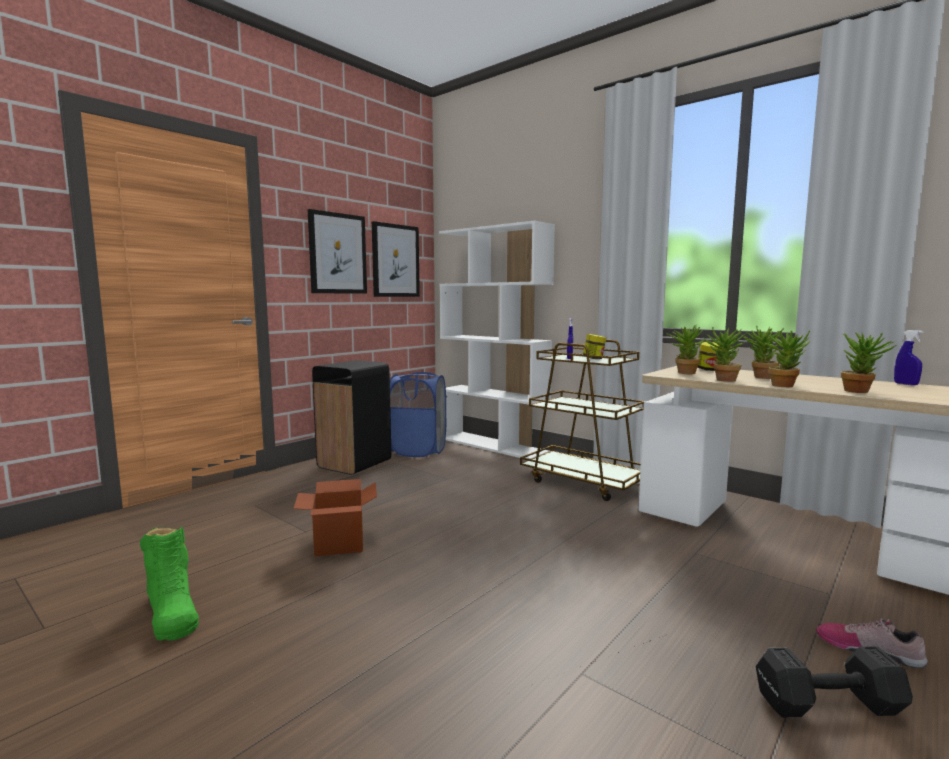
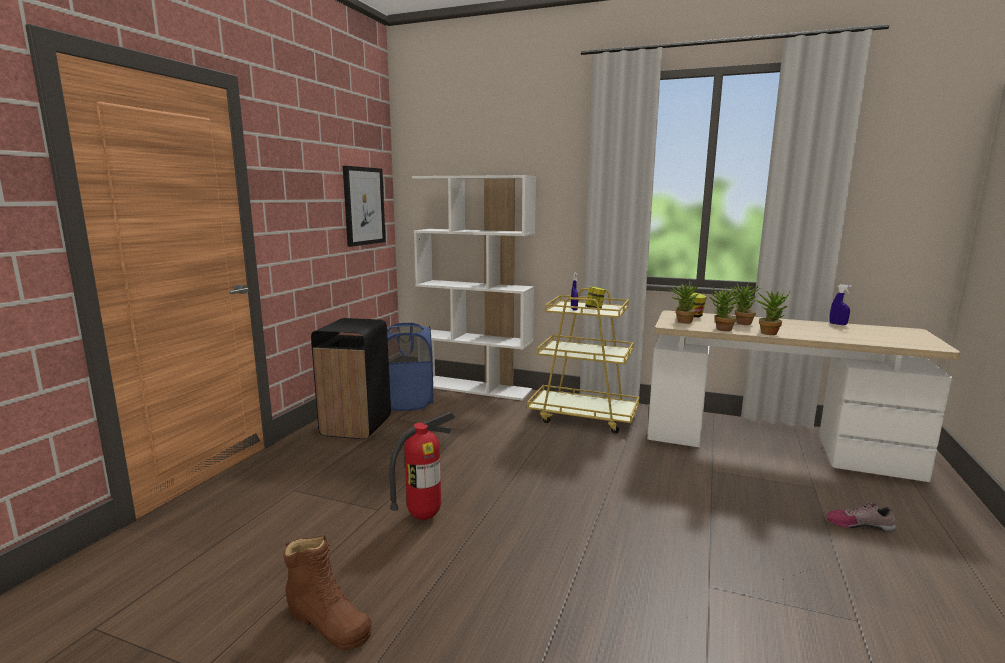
camera: 20 degrees left, 5 degrees up
(172, 613) = (328, 622): green boot -> brown boot
(337, 253) = (315, 203): picture -> none
(339, 544) = (424, 516): cardboard box -> fire extinguisher
(584, 481) = (583, 416): brown cart -> yellow cart
(824, 704) = (859, 569): black dumbbell -> none
(861, 391) = (823, 335): potted plant -> none

